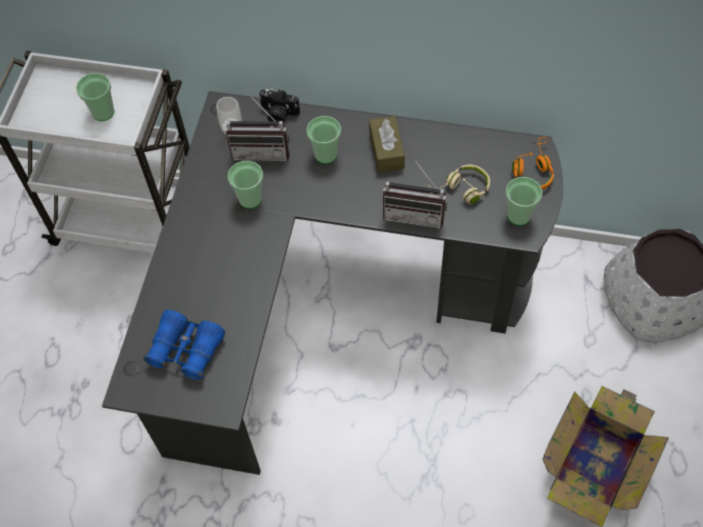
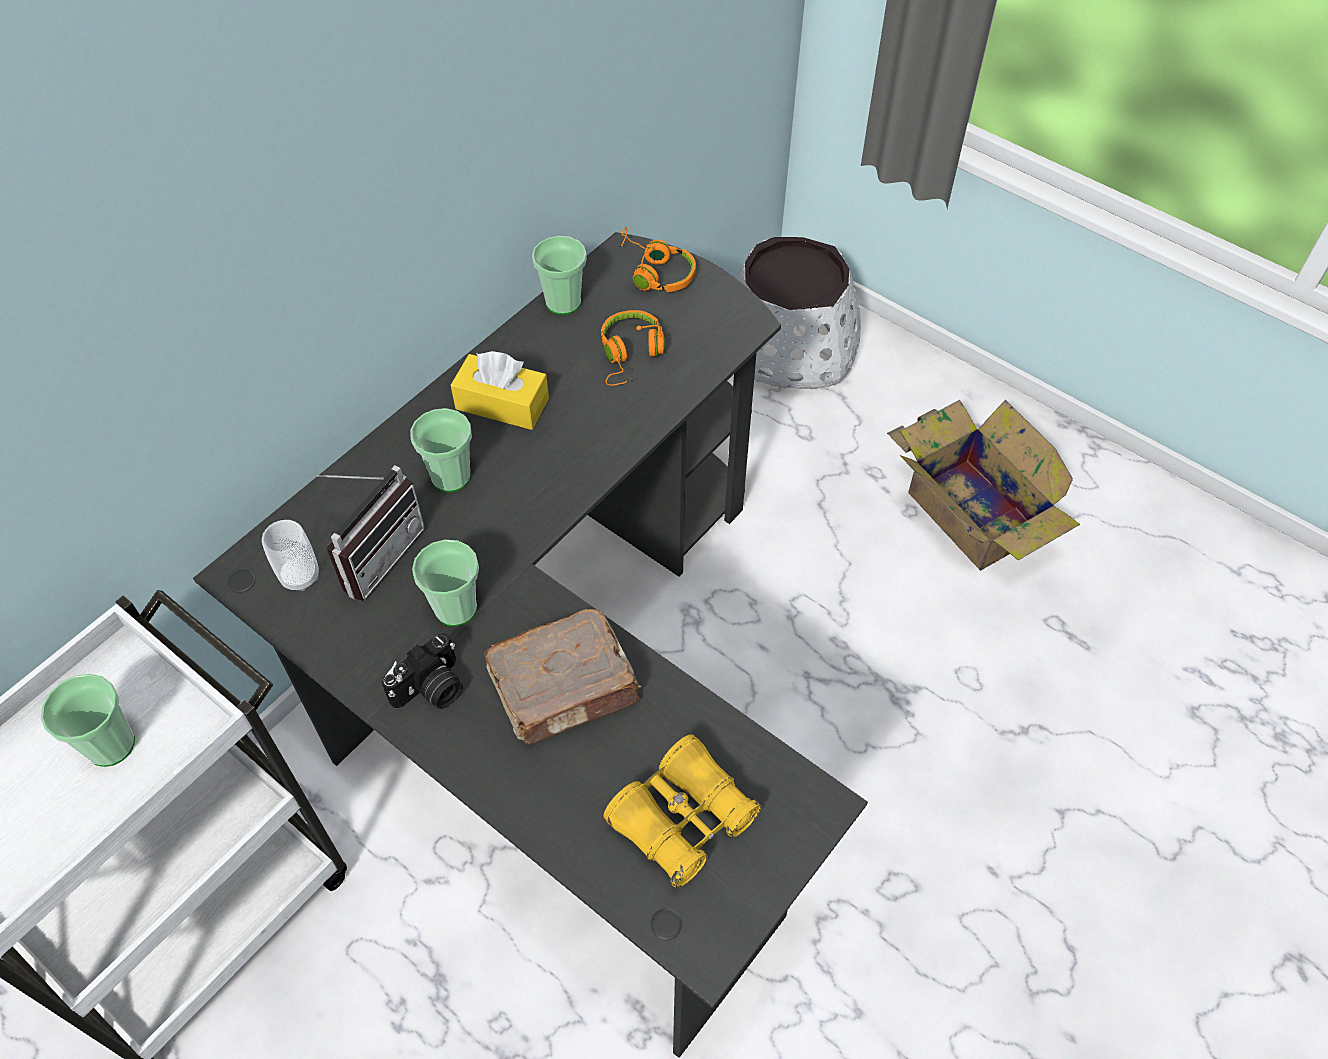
camera: 65 degrees left, 5 degrees down
(186, 350) = (682, 819): blue binoculars -> yellow binoculars
(231, 267) = (566, 688): none -> brown book
(278, 114) = (326, 504): camera -> camera (431, 690)
(386, 150) = (502, 404): brown tissue box -> yellow tissue box
(415, 213) = (632, 419): radio -> none
(461, 190) = (631, 354): beige headphones -> orange headphones
(518, 215) = (713, 316): cup -> cup (563, 302)

